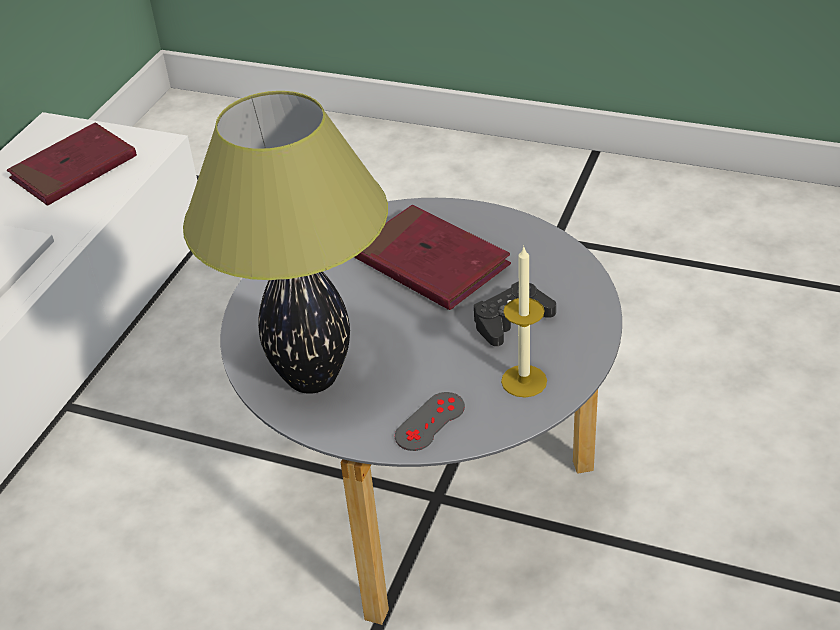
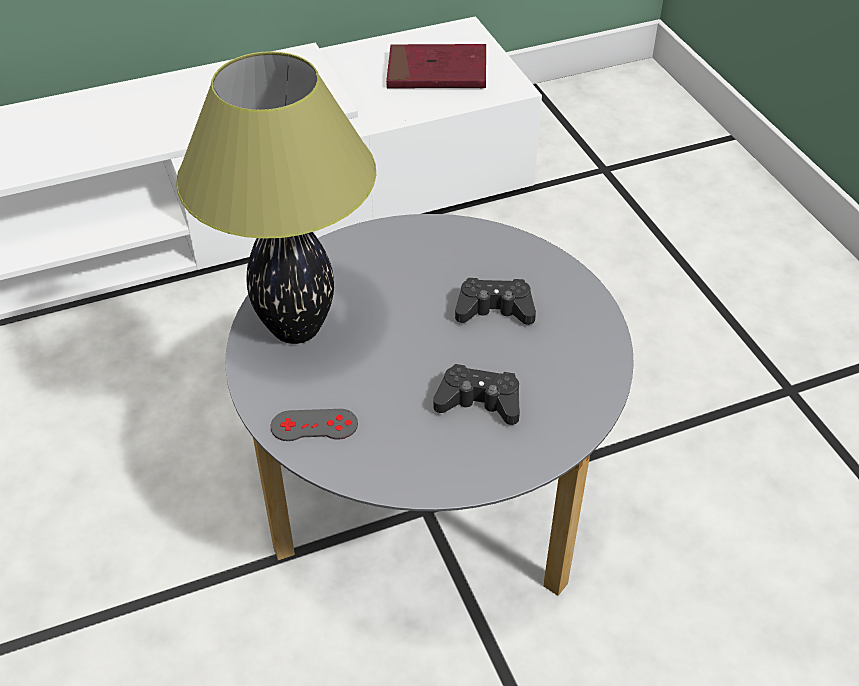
camera: 45 degrees right, 5 degrees up
(430, 263) = (494, 309): red book -> black game controller
(524, 381) = (416, 454): candle -> none

